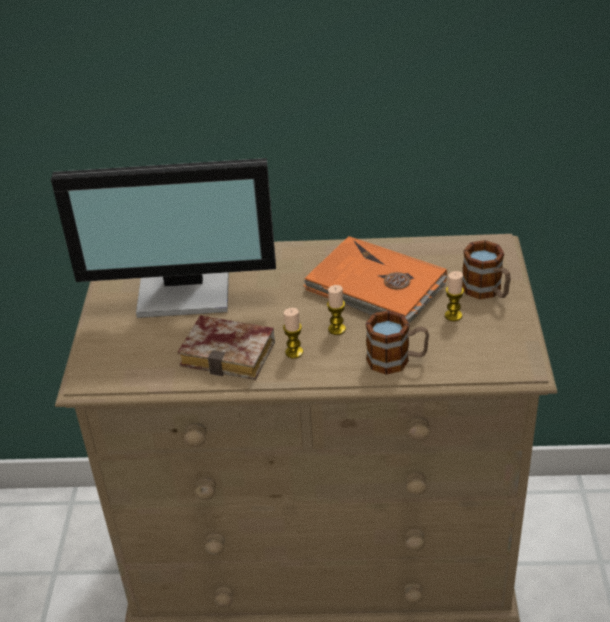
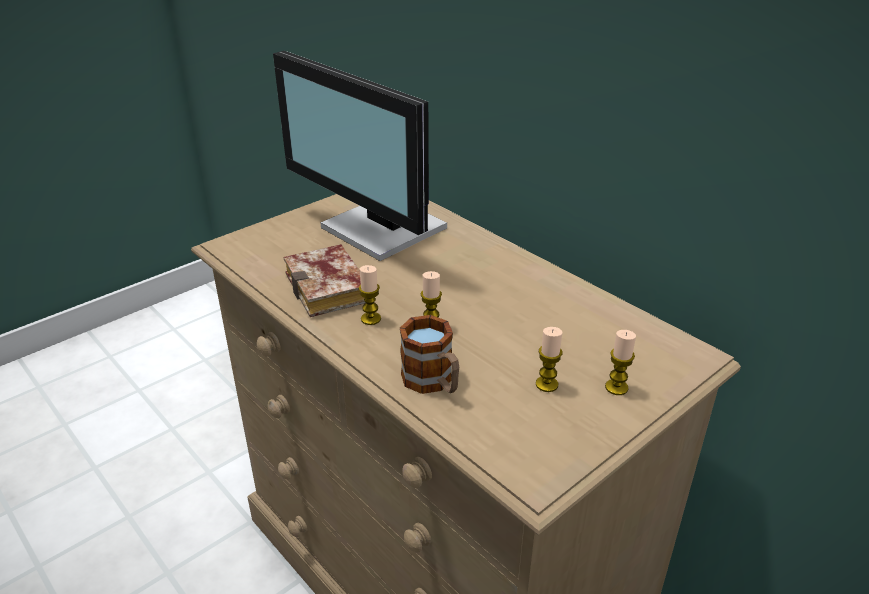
camera: 45 degrees right, 5 degrees down
(375, 287) = (519, 316): orange book -> none
(487, 291) = (616, 387): mug -> candle

